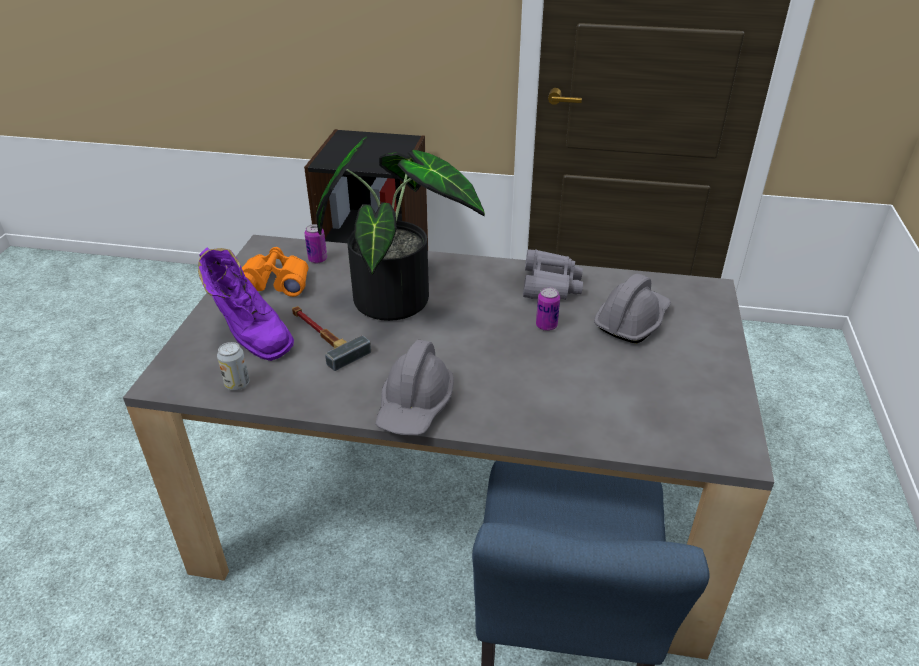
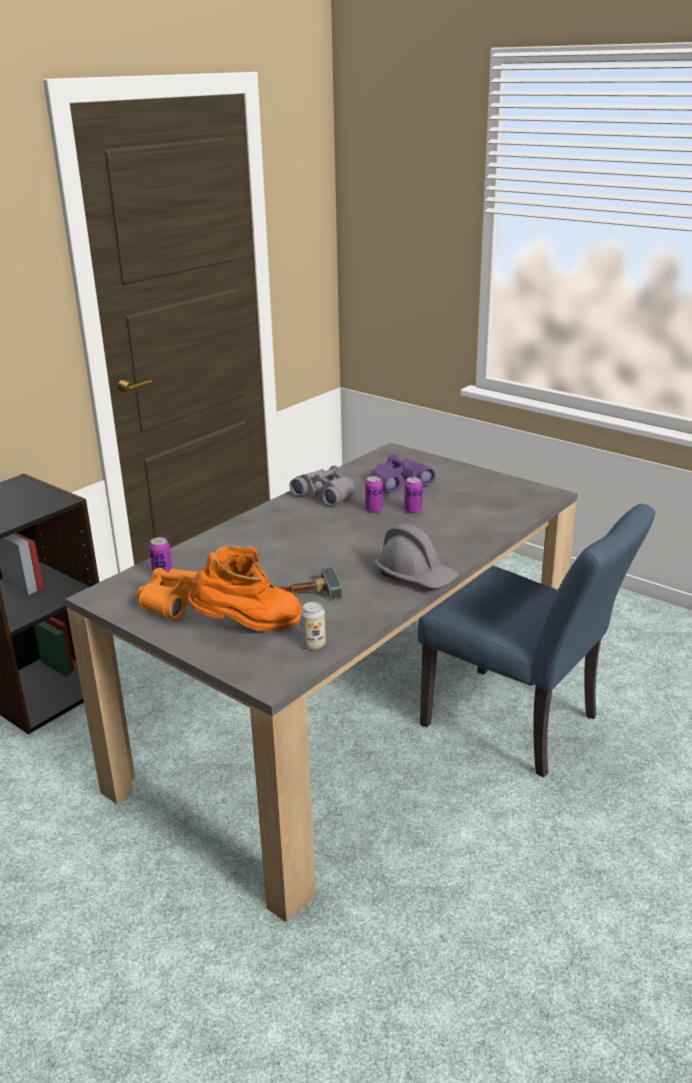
camera: 60 degrees left, 10 degrees down
(250, 336) = (248, 627): purple boot -> orange boot
(399, 296) = (270, 552): potted plant -> none
(570, 353) = (413, 510): none -> can
(631, 321) = (399, 483): grey hard hat -> purple binoculars

